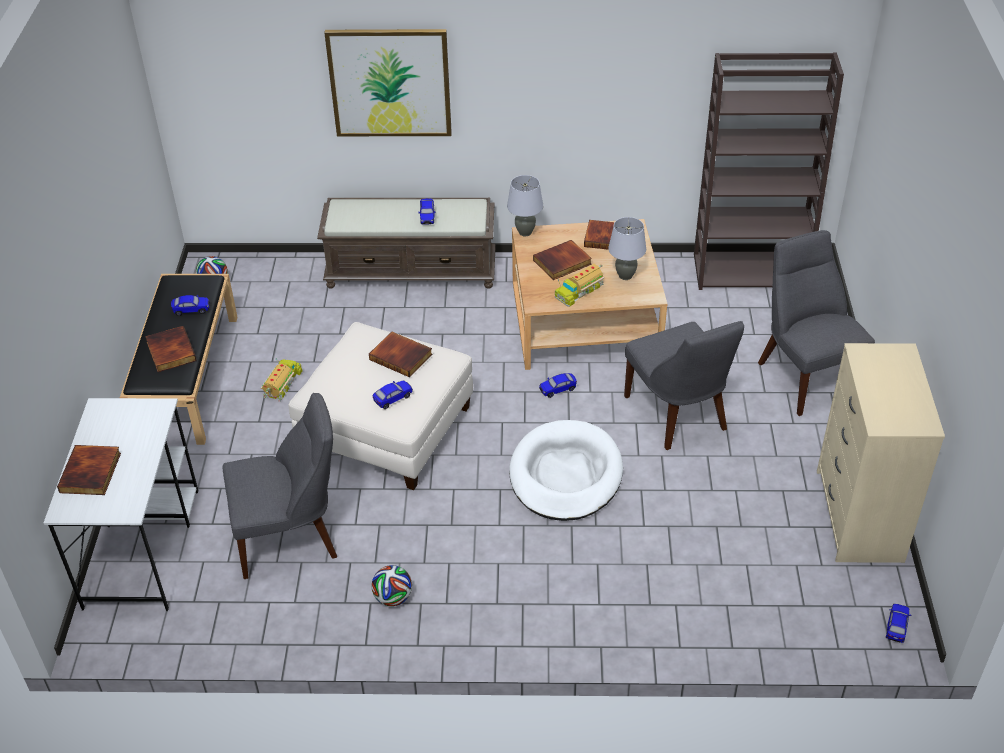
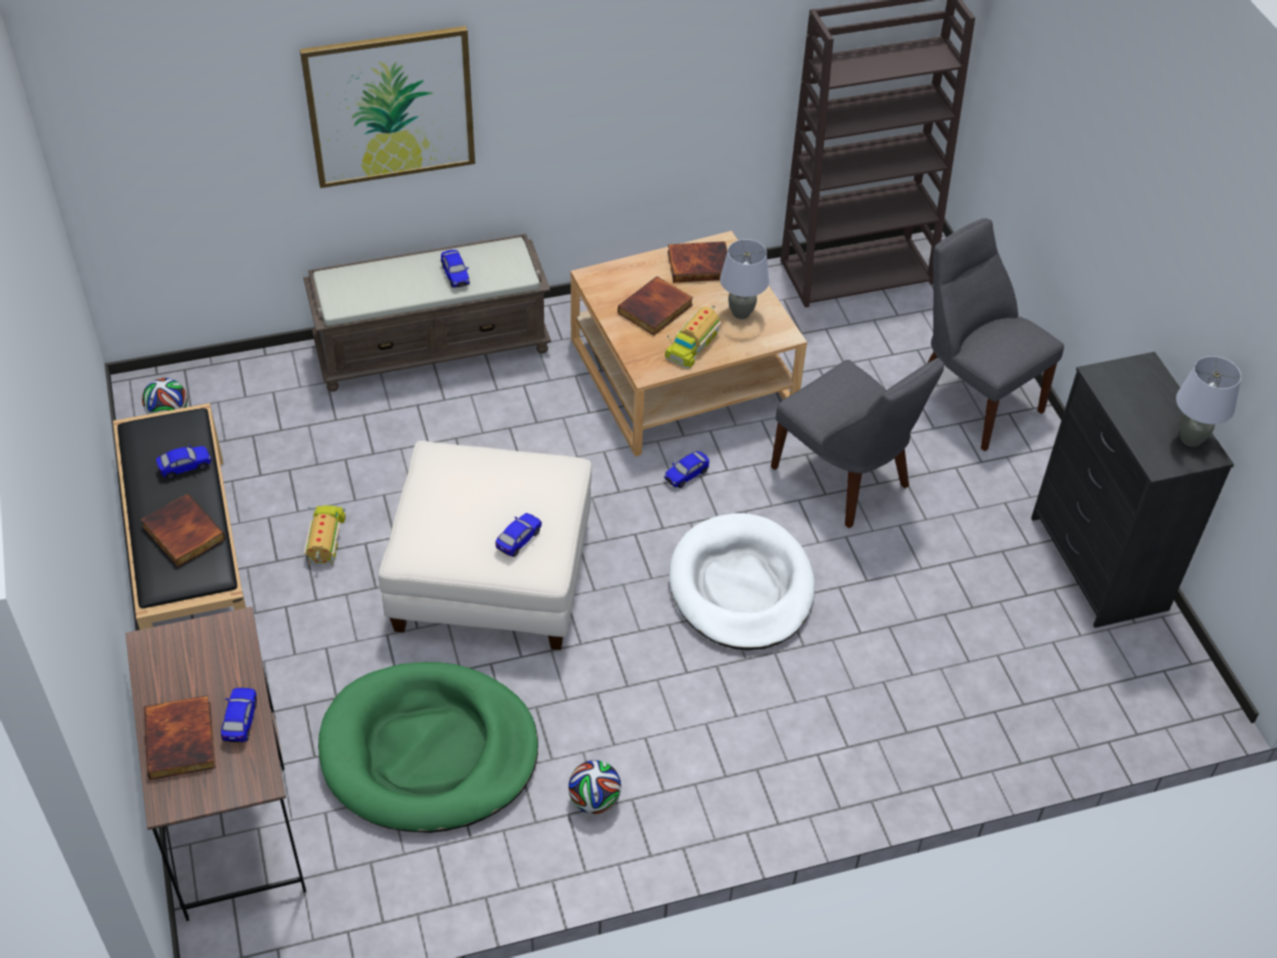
camera: 20 degrees left, 5 degrees up
(142, 546) = (232, 811): white desk -> brown desk
(291, 538) = (429, 752): grey chair -> green dog bed
(401, 356) = (505, 478): book -> none
(525, 232) = (590, 275): grey table lamp -> grey table lamp (1190, 439)
(858, 515) = (1097, 563): beige dresser -> black dresser
(896, 627) = (1189, 692): toy car -> toy car (240, 720)

